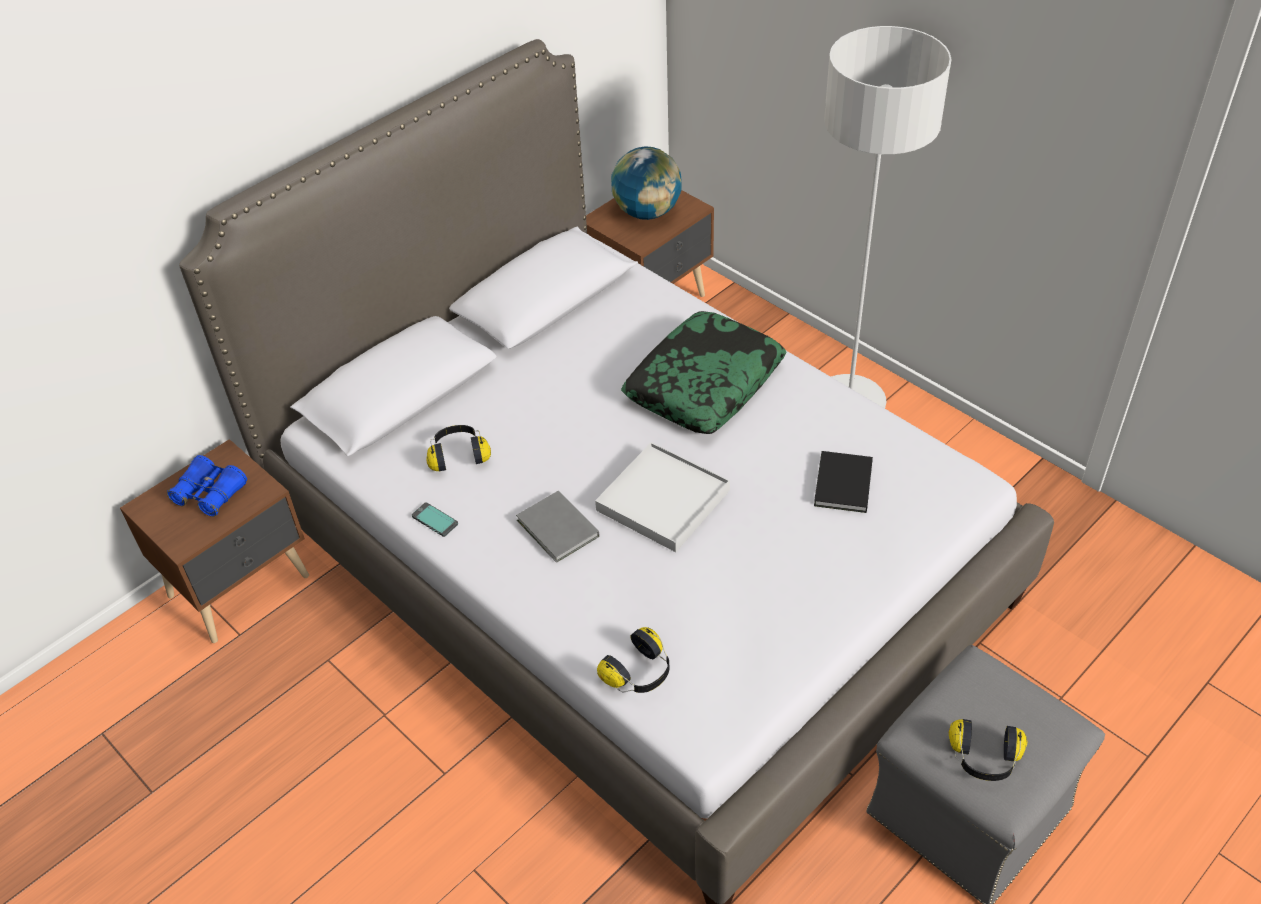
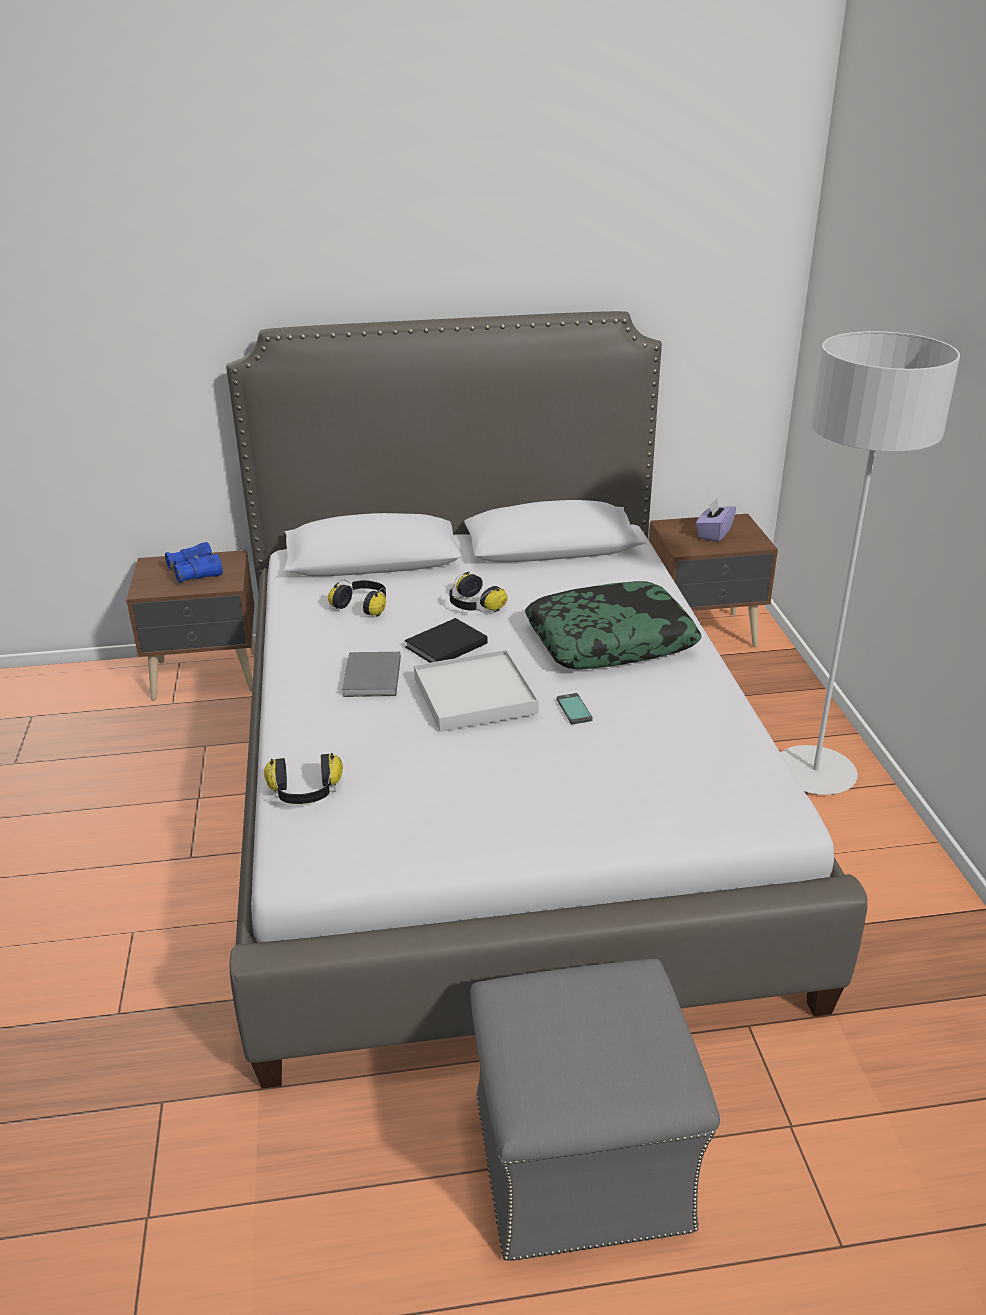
camera: 35 degrees right, 15 degrees down
(434, 520) = (295, 635): phone -> phone (573, 709)
(647, 212) = (714, 533): globe -> purple tissue box
(841, 485) = (646, 755): black book -> black book (444, 645)
(984, 759) = (549, 1052): headphones -> headphones (474, 606)

